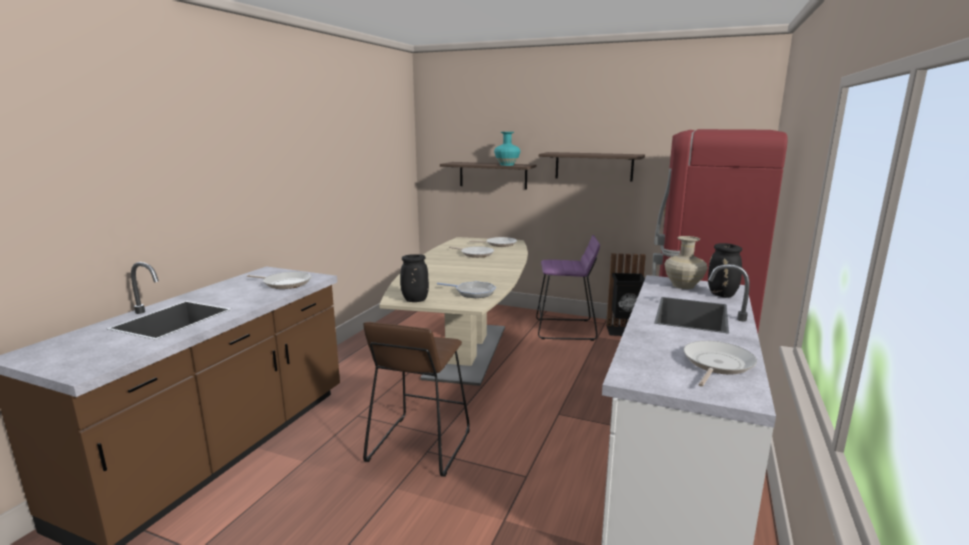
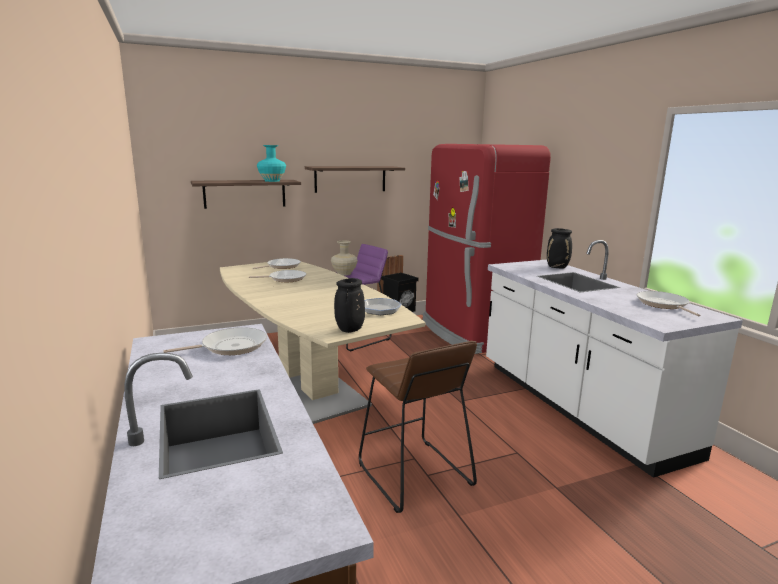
camera: 45 degrees left, 0 degrees up
(683, 286) = (526, 266): beige vase -> beige vase (344, 273)

